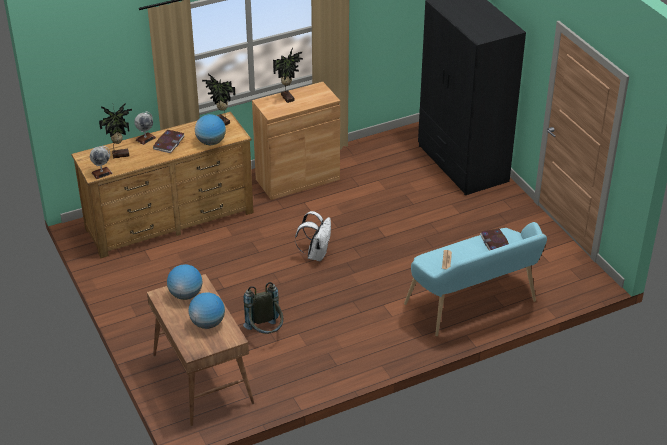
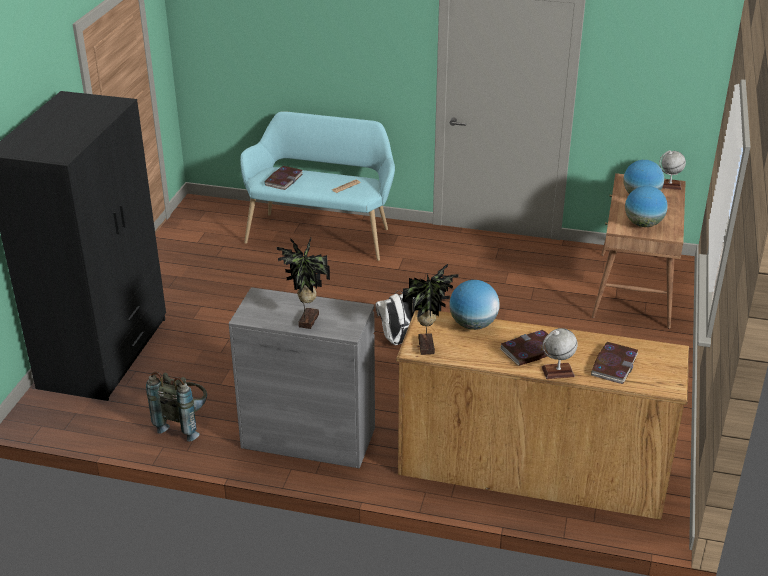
camera: 140 degrees left, 5 degrees down
(102, 173) = (659, 349): globe -> globe (669, 185)
(120, 154) = (613, 365): potted plant -> book
(266, 333) = (536, 297): grey backpack -> grey backpack (184, 423)
(297, 179) = (308, 438): brown cabinet -> grey cabinet

